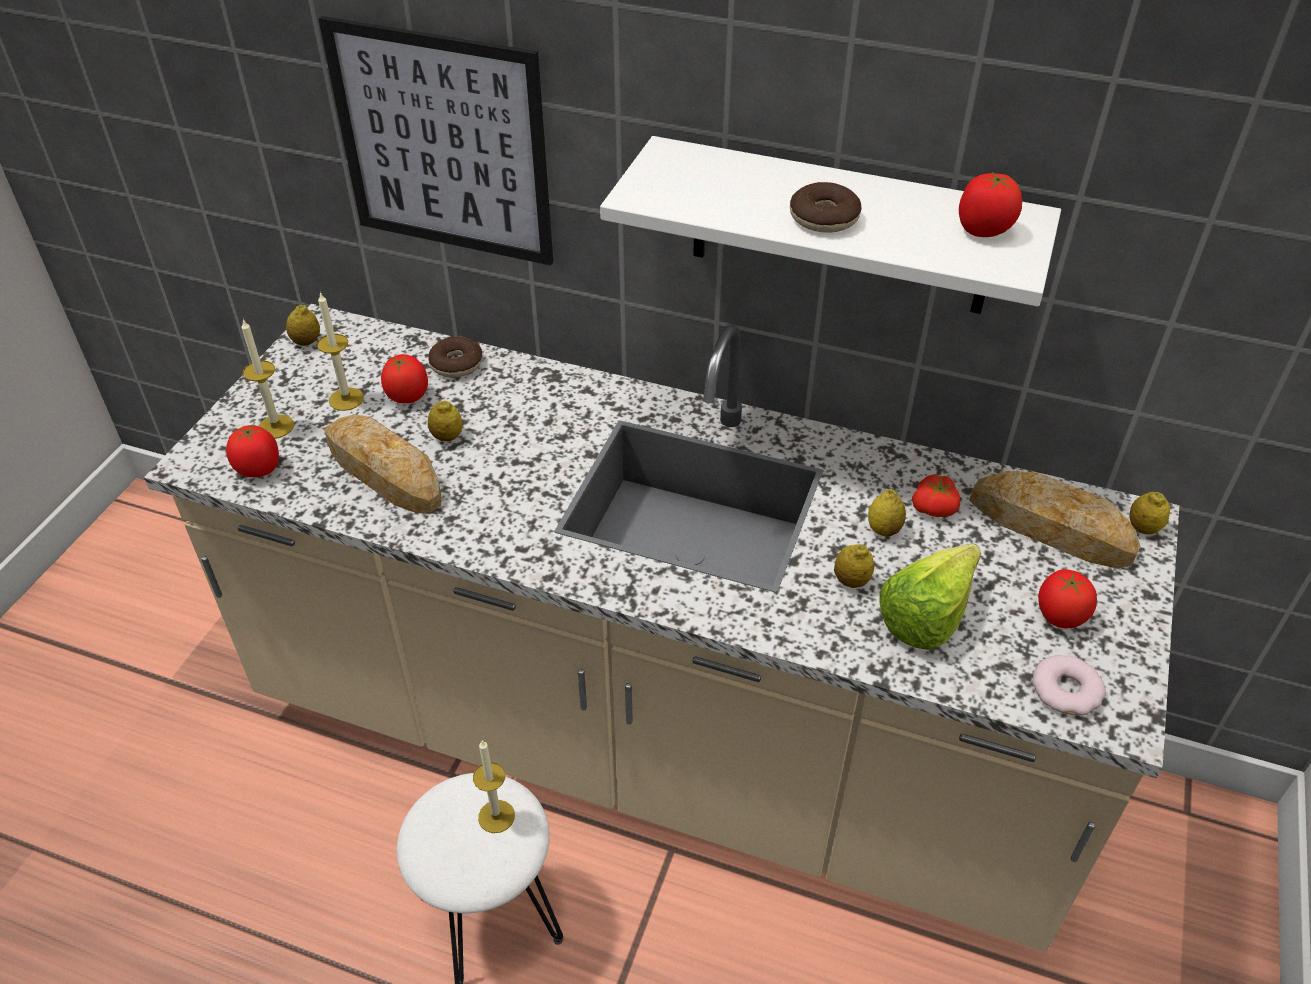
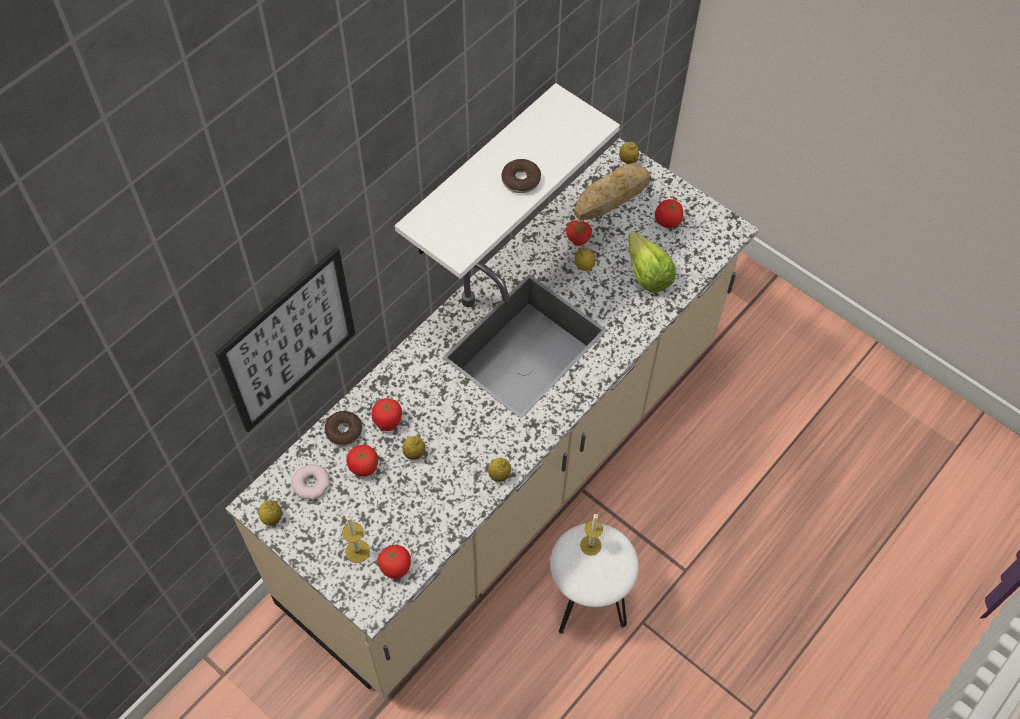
camera: 70 degrees left, 15 degrees up
(346, 399) = (349, 504): candle -> none
(383, 471) = (430, 495): bread -> none
(851, 581) = (612, 295): lemon -> lemon (499, 475)
(983, 230) = (561, 122): tomato -> tomato (388, 421)
(1066, 690) = (708, 241): donut -> donut (311, 483)

